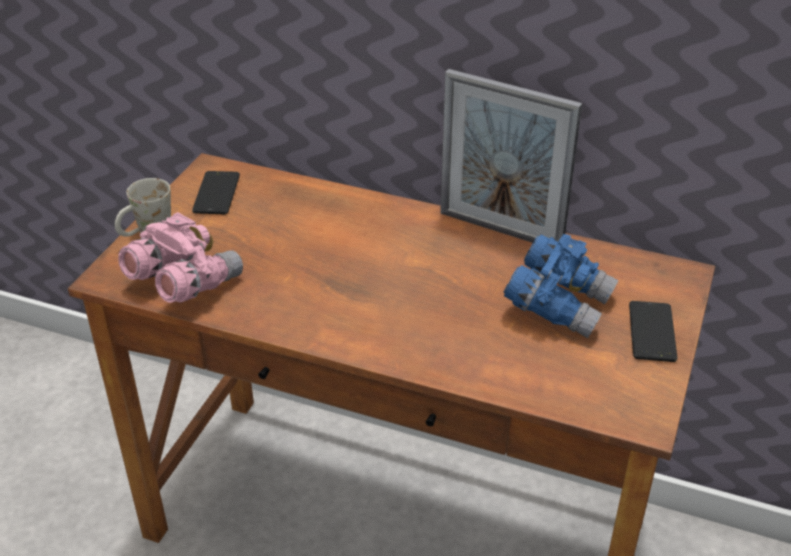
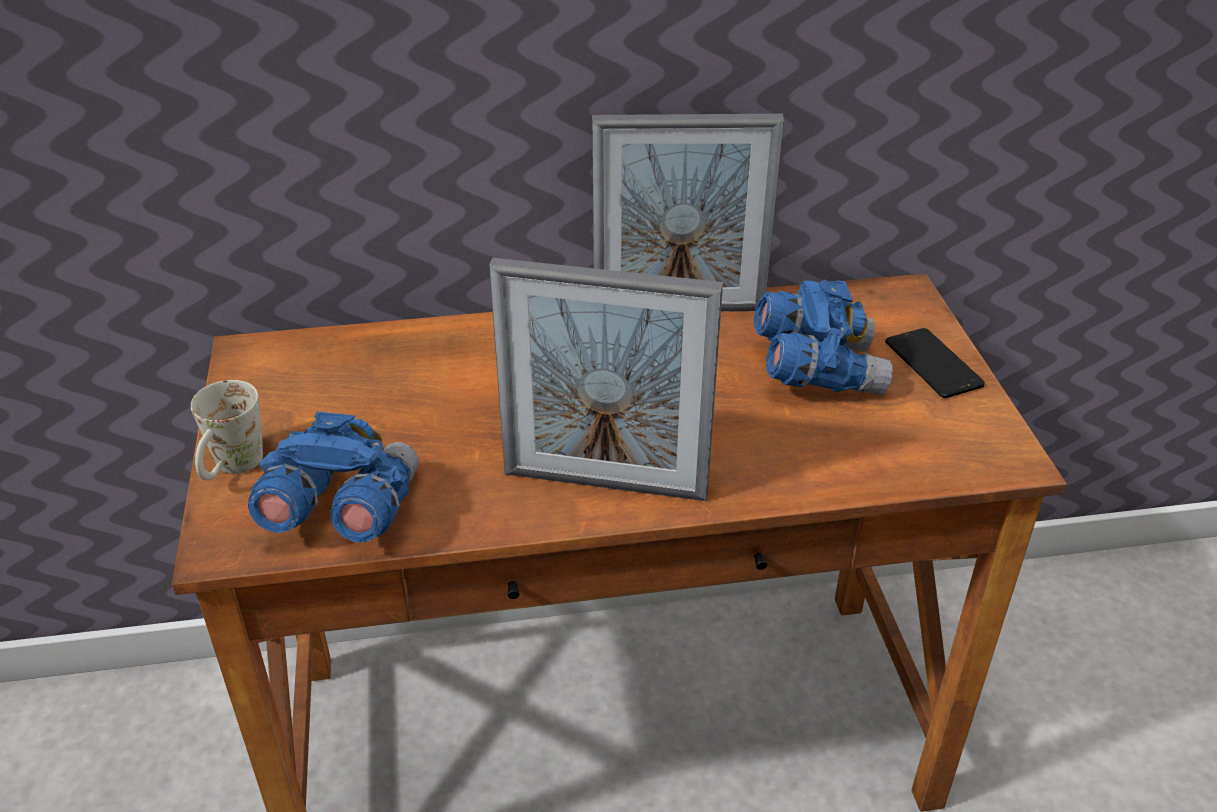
camera: 30 degrees left, 0 degrees up
(183, 283) = (342, 512): pink binoculars -> blue binoculars
(216, 193) = (284, 381): phone -> none
(347, 325) = (605, 484): none -> picture frame

